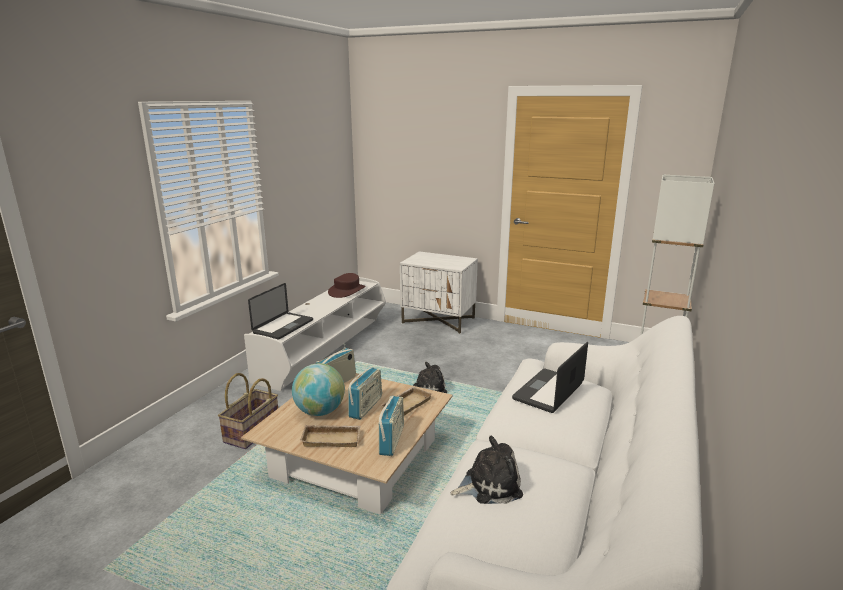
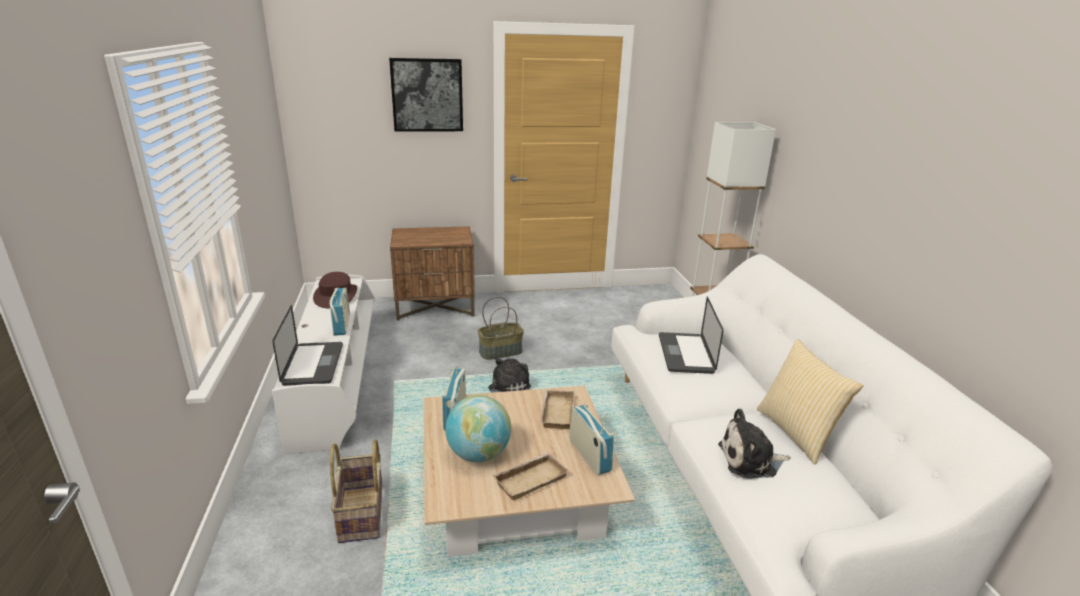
camera: 35 degrees left, 5 degrees up
(366, 407) = (520, 430): radio -> radio (341, 325)
(439, 321) = (436, 307): white nightstand -> brown nightstand
(452, 146) = (427, 95): none -> picture
(452, 363) = (500, 351): none -> basket
(489, 485) = (750, 460): plush toy -> plush toy turned 135 degrees counterclockwise
(569, 484) = (797, 433): none -> pillow

